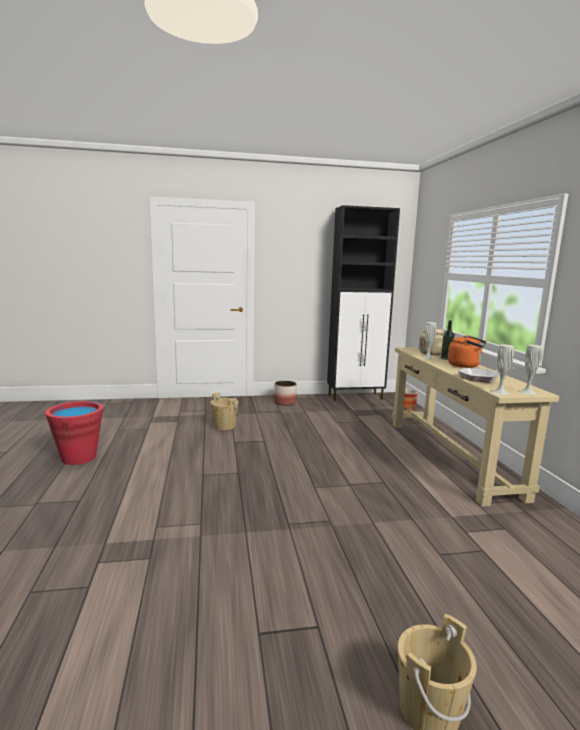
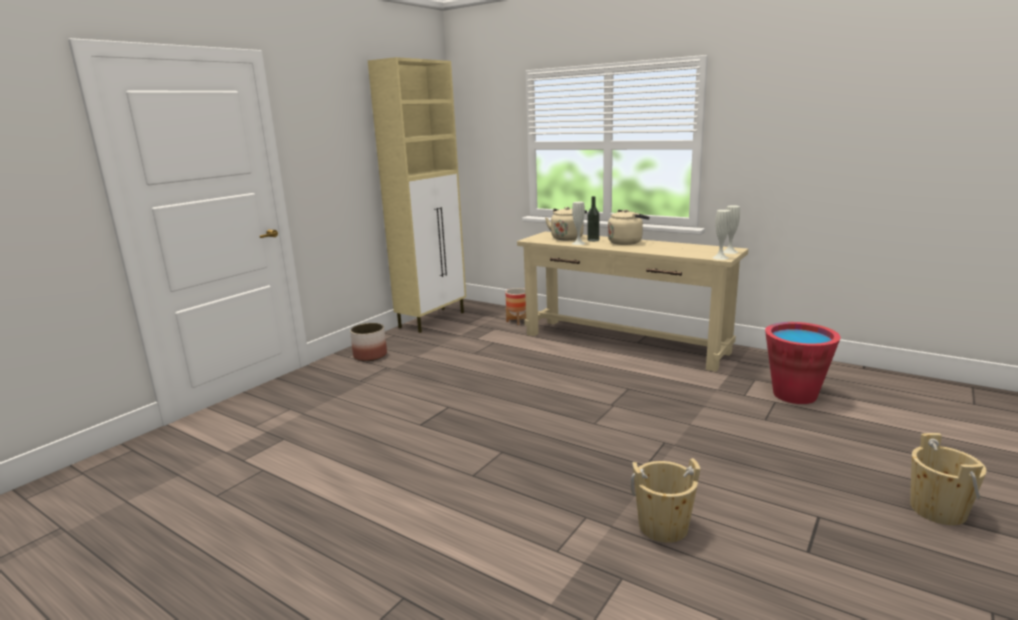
camera: 45 degrees left, 5 degrees up
(79, 458) = (254, 561): red bucket -> red bucket (794, 395)
(224, 426) = (364, 414): beige bucket -> beige bucket (663, 526)
(356, 397) = (433, 319): black cabinet -> beige cabinet
(465, 365) = (626, 242): orange kettle -> beige kettle
(481, 378) = (671, 249): frying pan -> none

